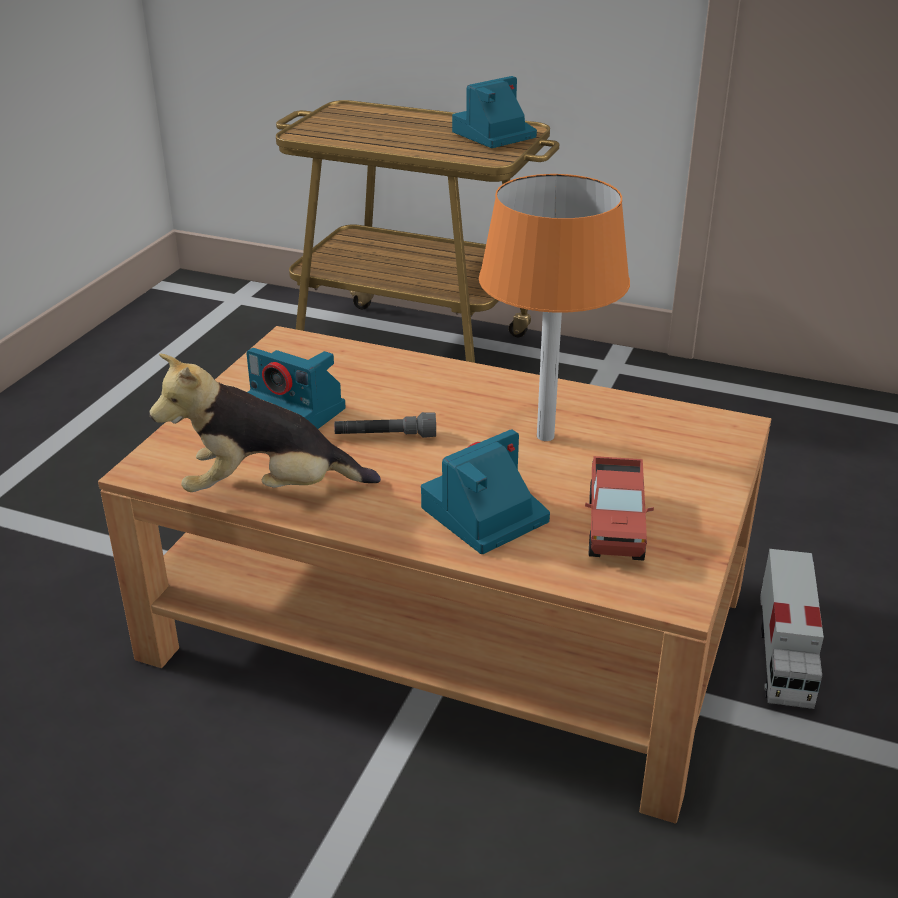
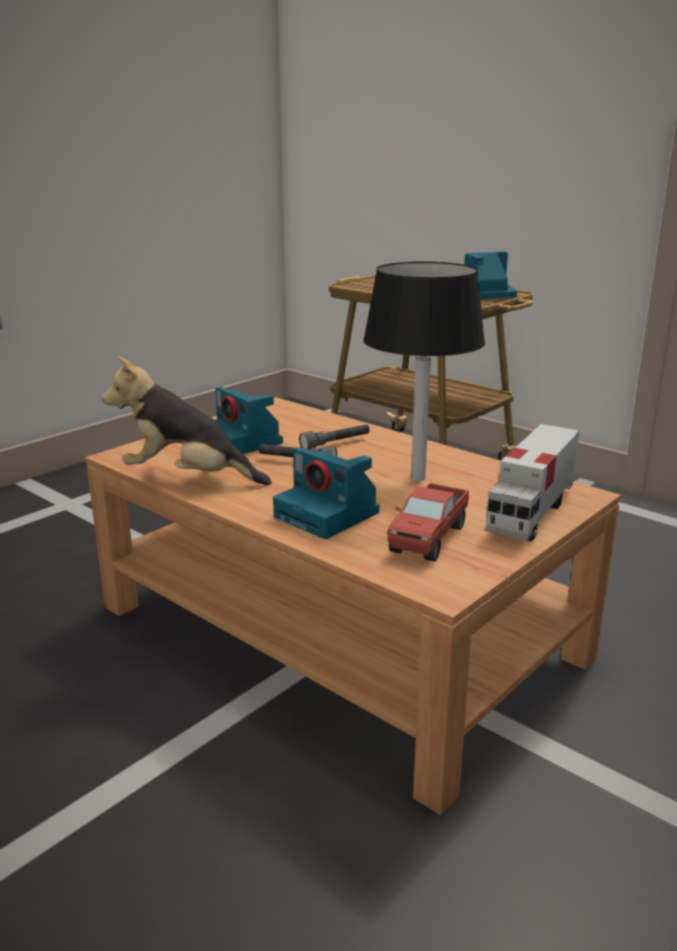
camera: 20 degrees right, 10 degrees down
(412, 397) = (336, 444): none -> grey flashlight
(483, 516) = (329, 515): camera -> camera turned 120 degrees counterclockwise
(546, 436) = (418, 478): orange table lamp -> black table lamp
(784, 655) = (612, 713): toy truck -> toy truck (530, 513)

